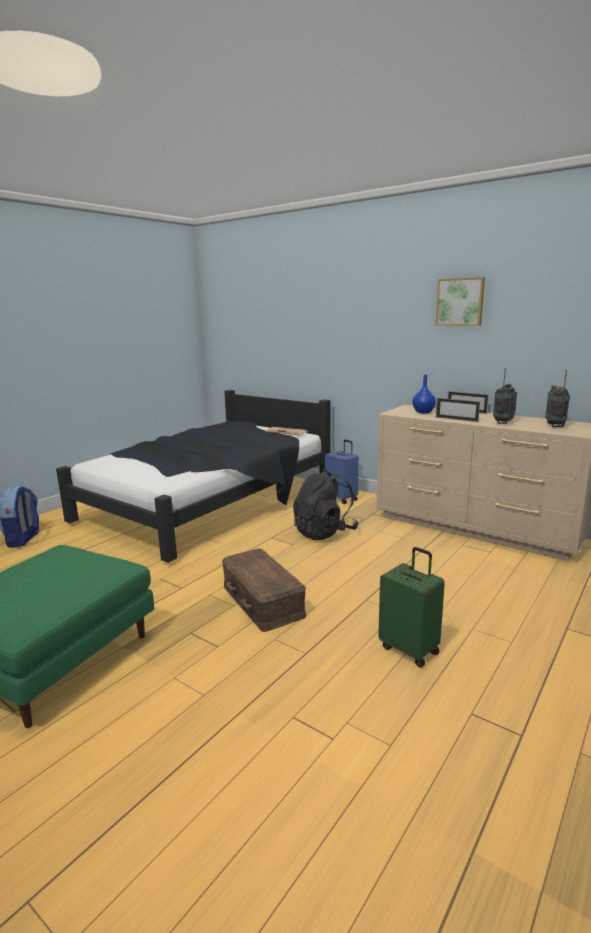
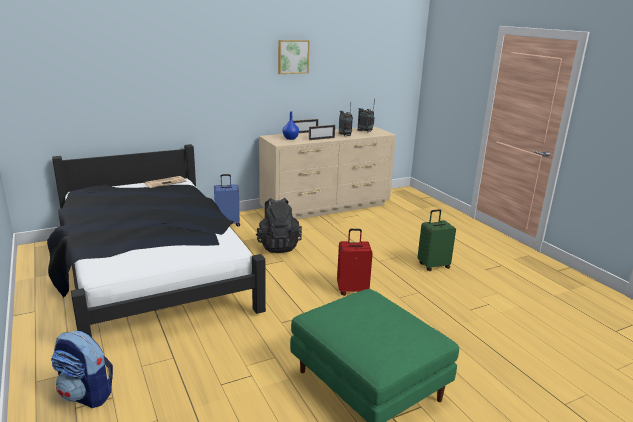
camera: 65 degrees left, 5 degrees up
(263, 600) = (352, 290): brown storage box -> red suitcase

